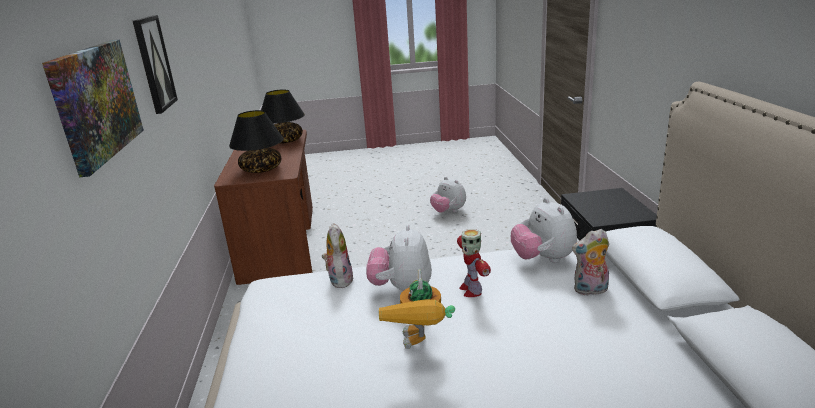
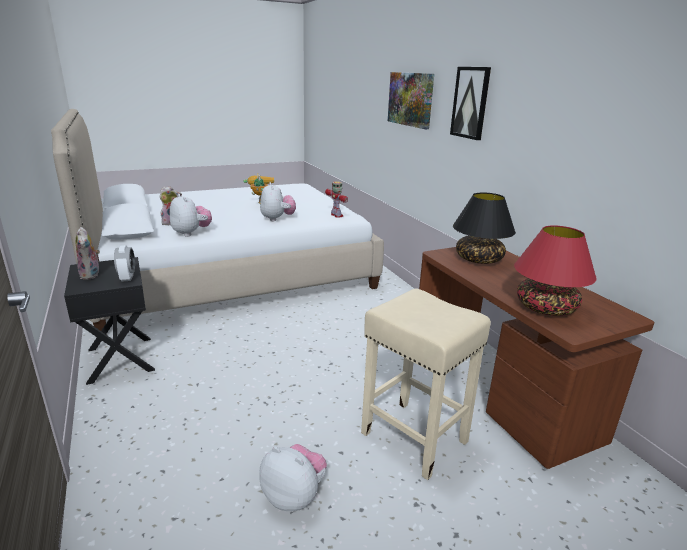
camera: 160 degrees right, 0 degrees up
(285, 141) = (546, 308): black table lamp -> red table lamp
(339, 279) = (316, 221): plush toy -> plush toy (91, 275)
(368, 226) = (412, 437): none -> beige stool
(471, 290) = (238, 220): toy robot -> toy robot (336, 215)
(580, 201) = (127, 277): none -> alarm clock

